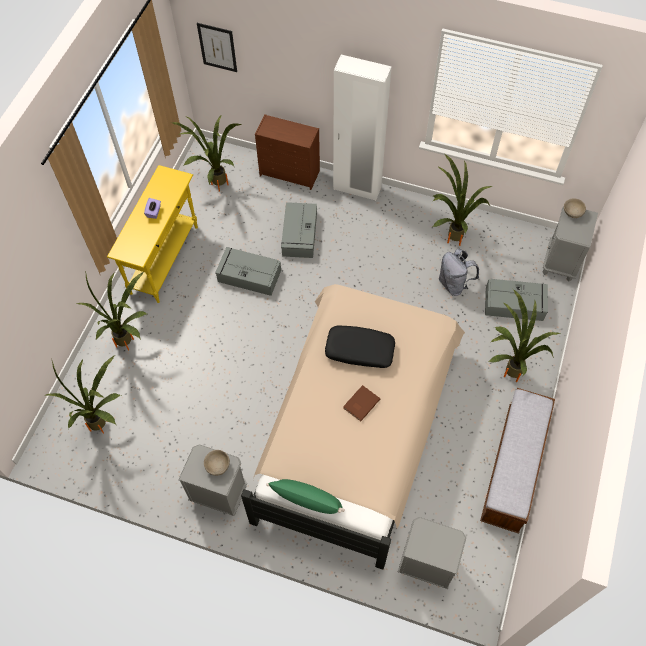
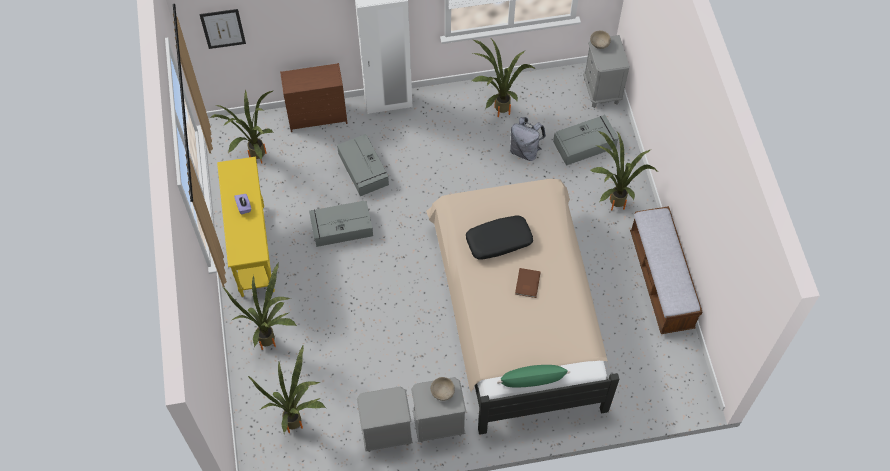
camera: 30 degrees left, 0 degrees up
(426, 564) = (638, 390): grey nightstand -> grey nightstand (386, 433)

